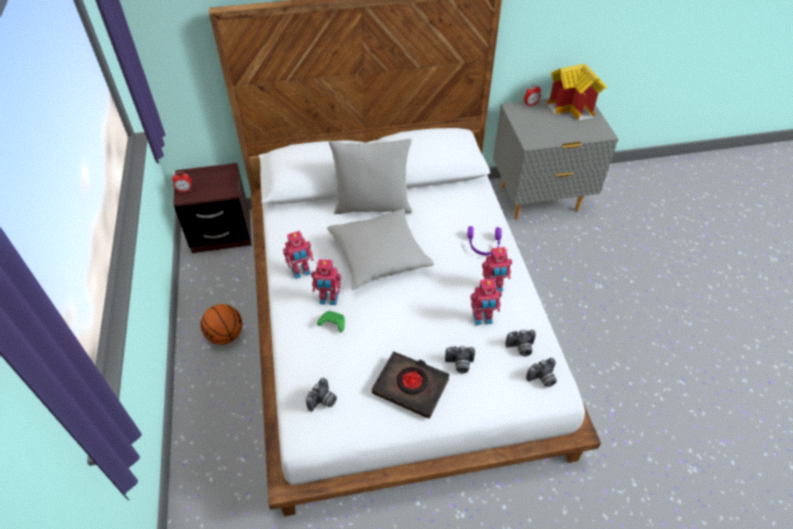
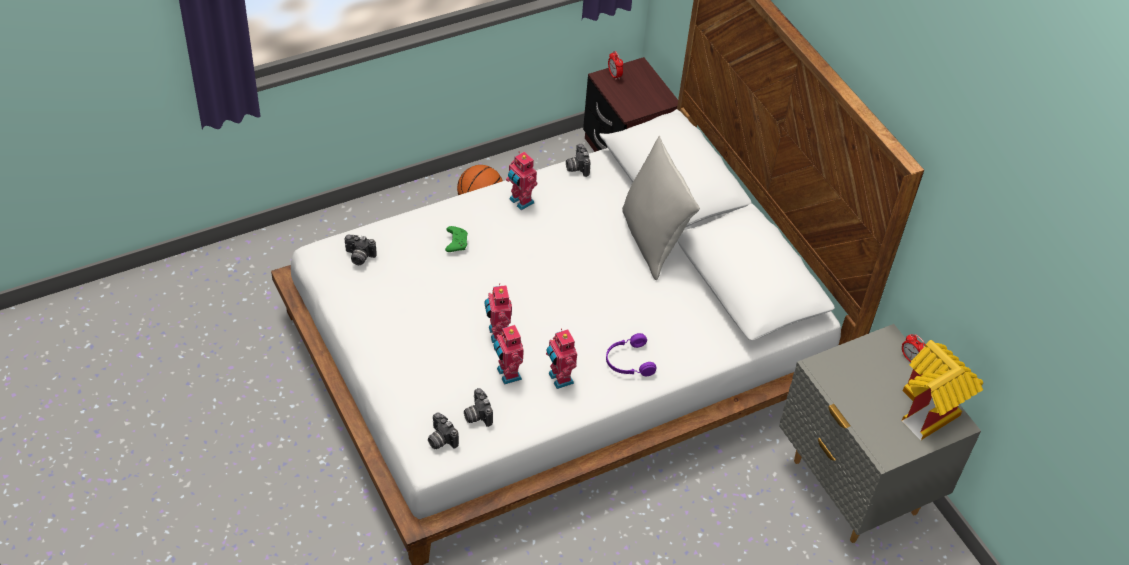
camera: 70 degrees right, 0 degrees up
(328, 299) = (489, 233): toy robot -> toy robot (497, 334)
(379, 256) = (569, 263): grey pillow -> none
(411, 386) = (397, 324): black book -> none
(459, 365) = (438, 362): camera -> camera (576, 167)

